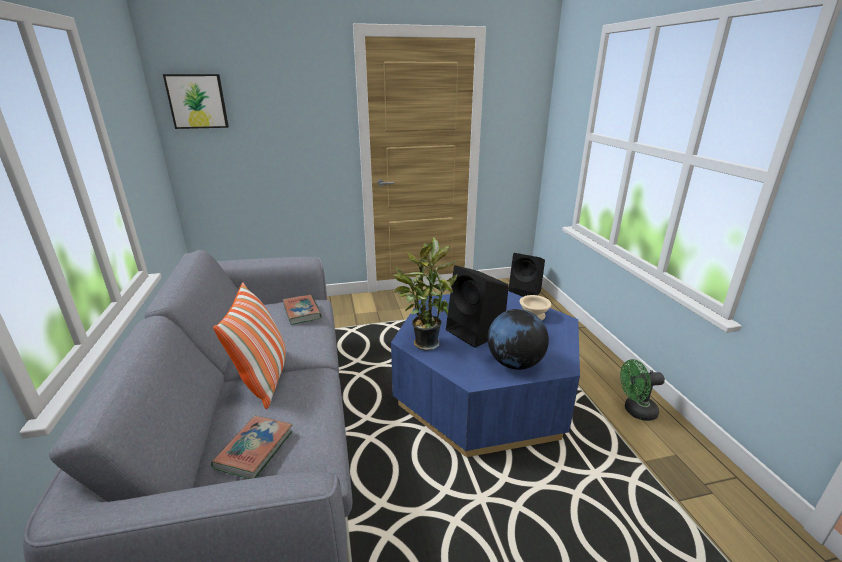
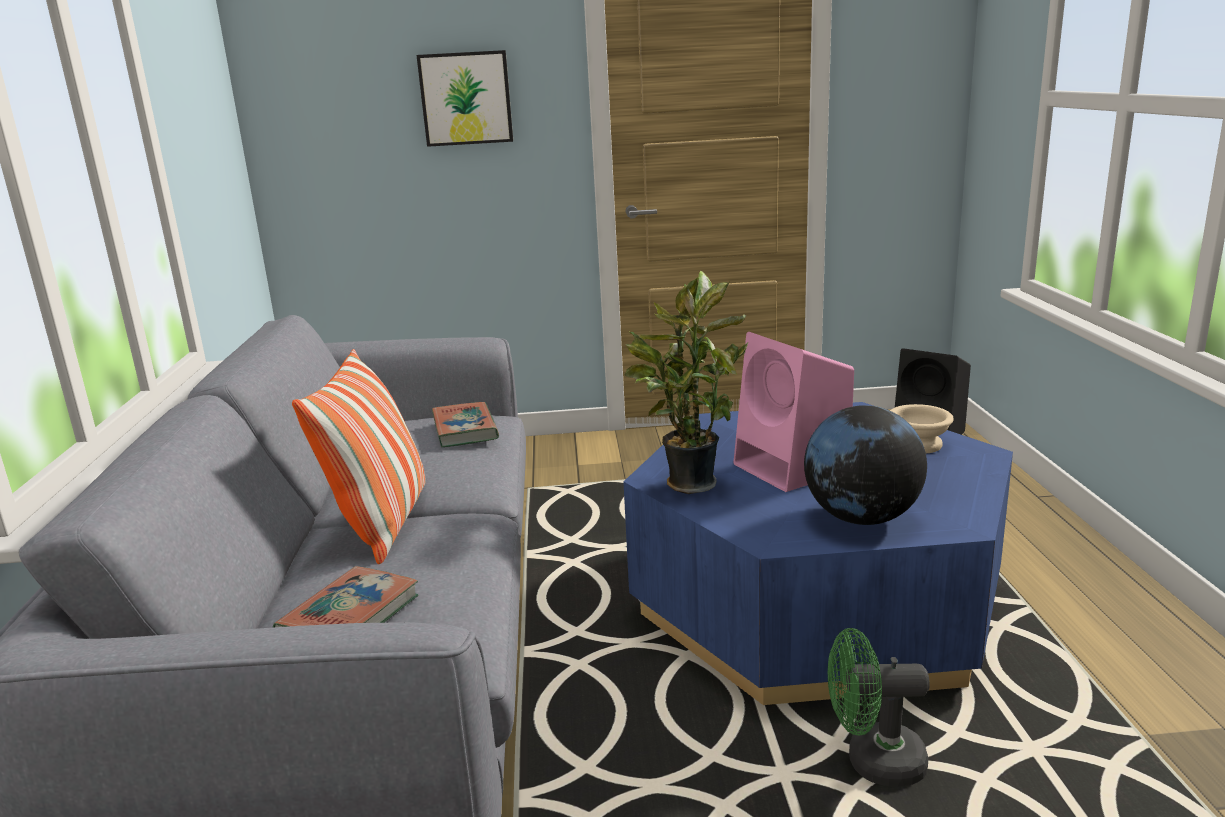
camera: 10 degrees right, 5 degrees down
(197, 101) = (306, 70): picture -> picture (466, 98)
(476, 332) = (793, 468): black speaker -> pink speaker
(635, 411) = (1142, 647): green fan -> green fan (873, 762)

